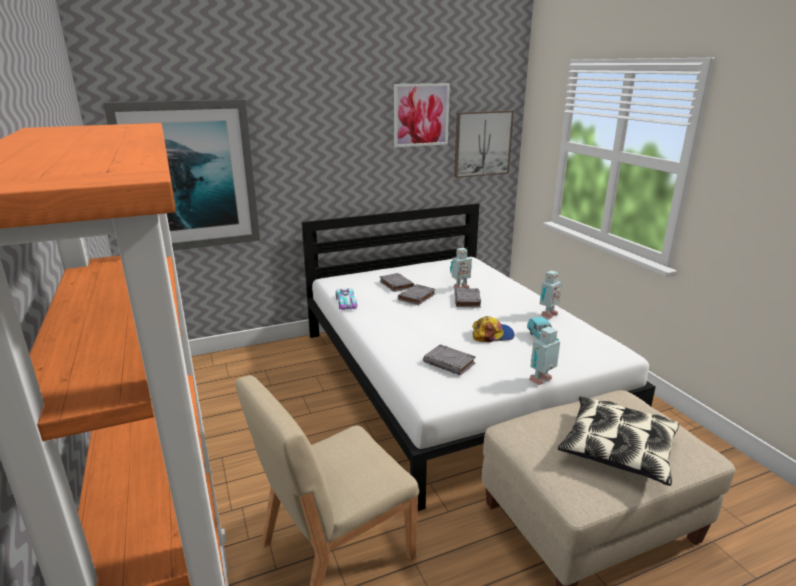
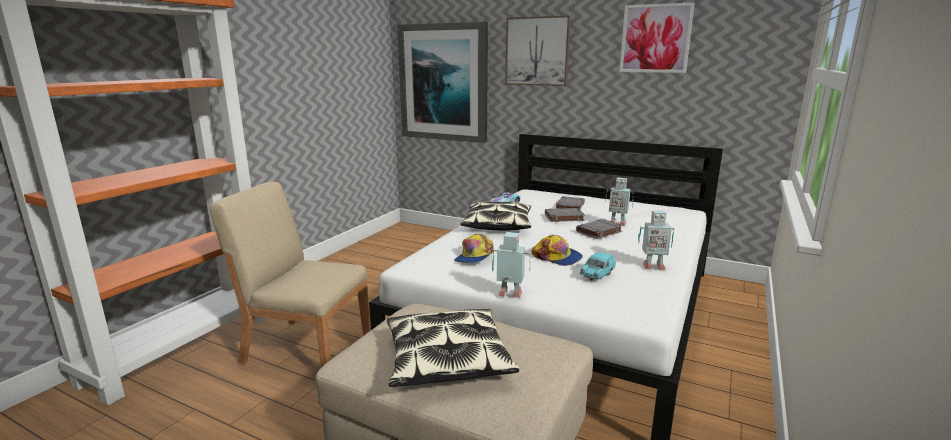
camera: 50 degrees right, 5 degrees down
(391, 325) = (497, 225): none -> pillow
(450, 363) = (474, 256): grey book -> cap
(482, 143) = (739, 76): picture -> picture (537, 51)

